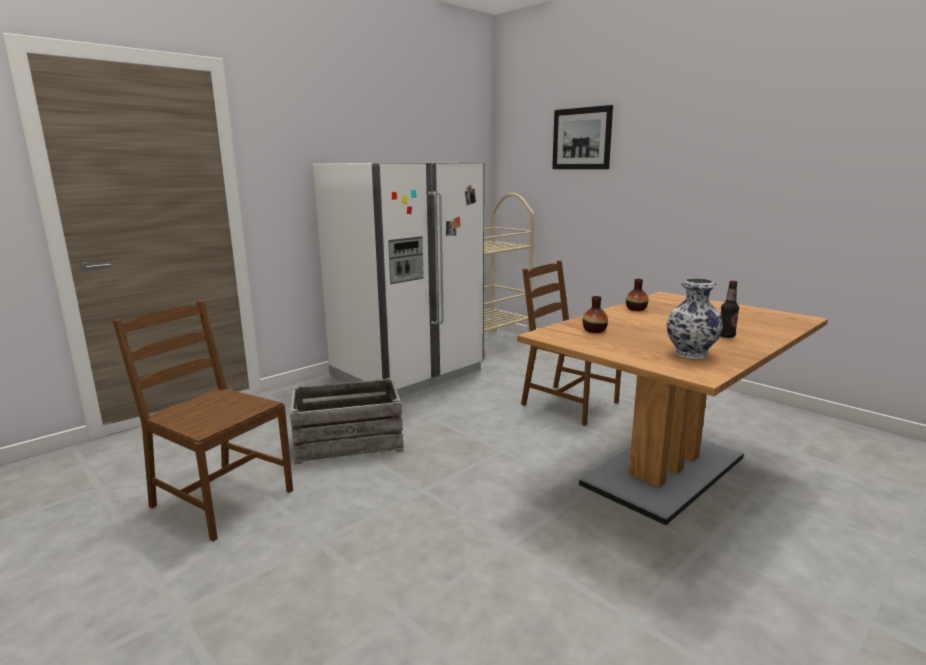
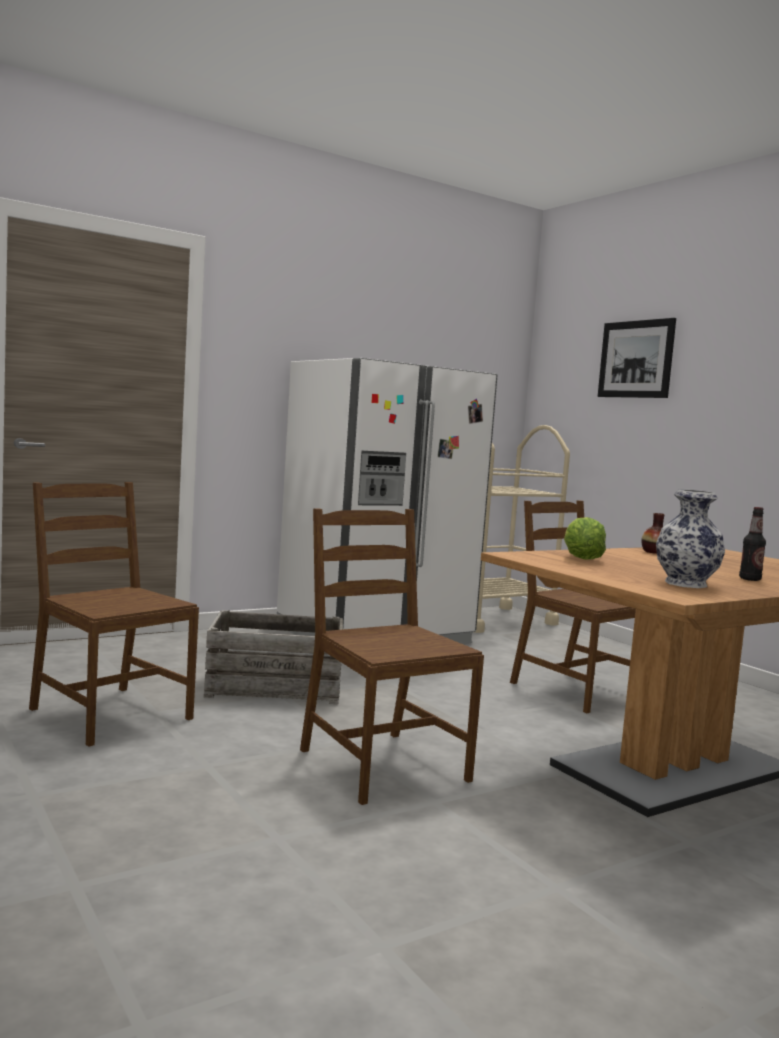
camera: 10 degrees right, 10 degrees down
(456, 511) = (380, 765): none -> brown chair
(594, 330) = (581, 559): vase -> lettuce

